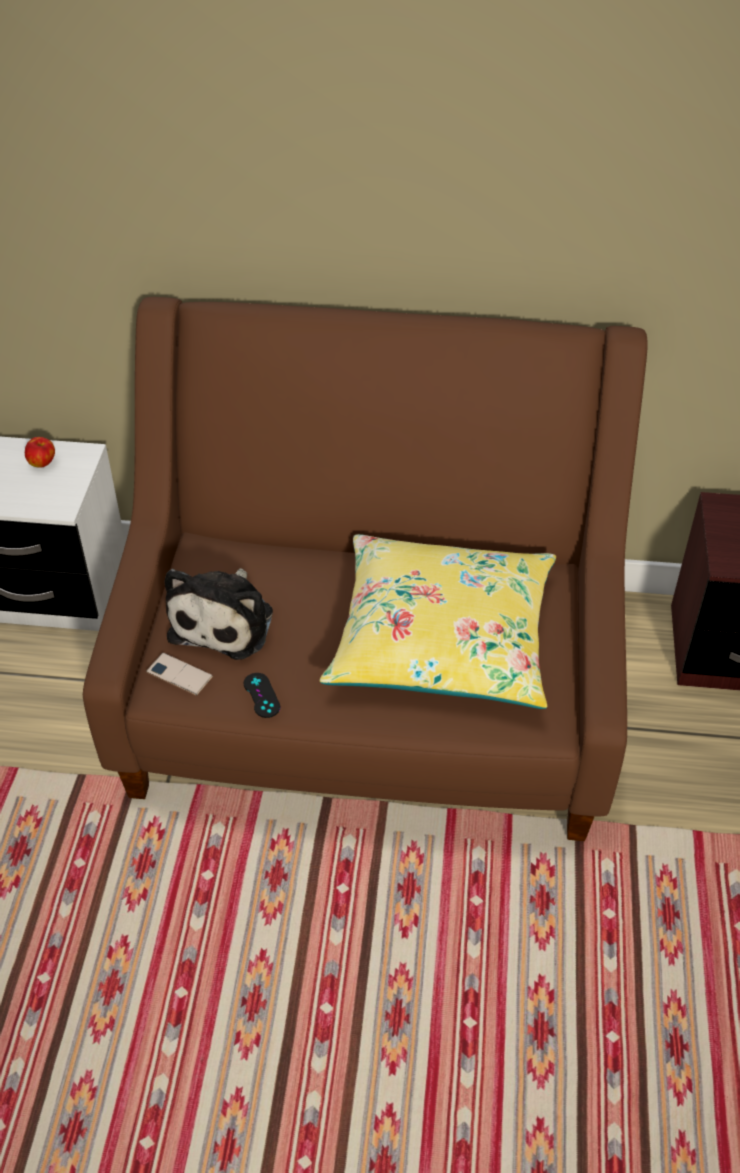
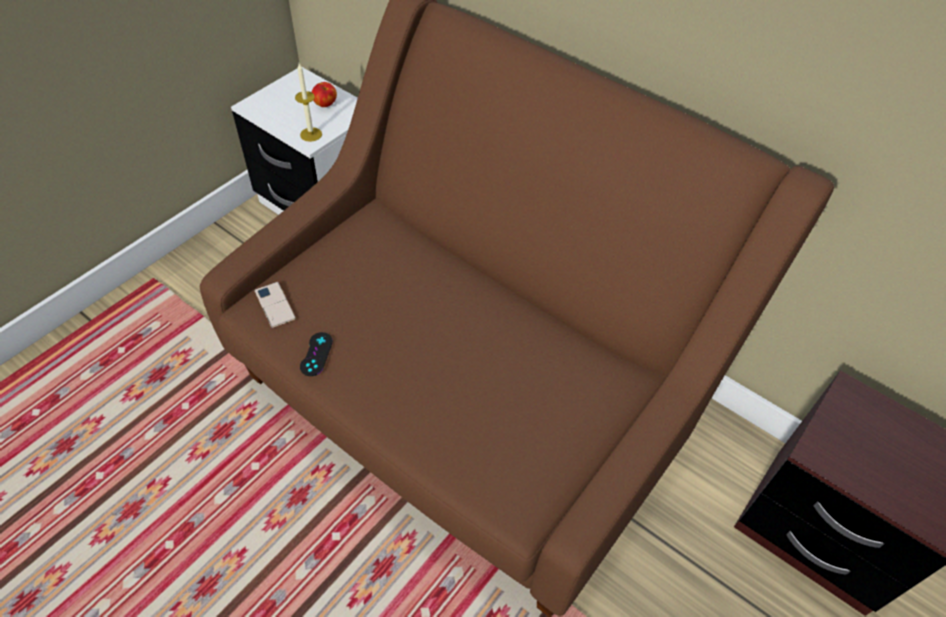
camera: 30 degrees right, 5 degrees up
(56, 500) = (311, 134): none -> candle
(225, 621) = (342, 280): plush toy -> none
(442, 638) = (494, 383): yellow pillow -> none

